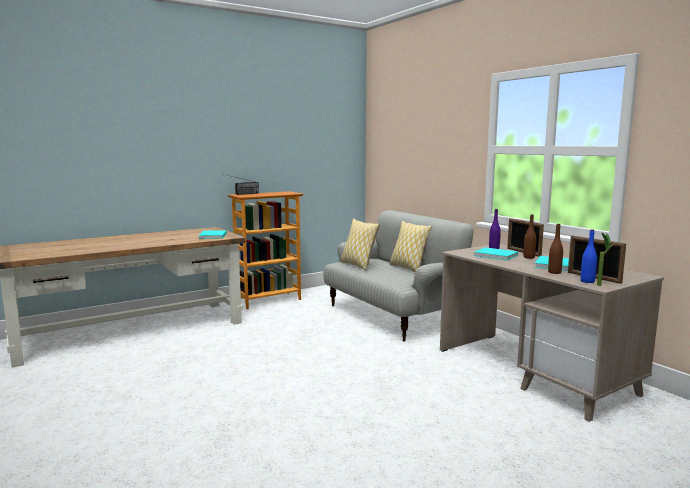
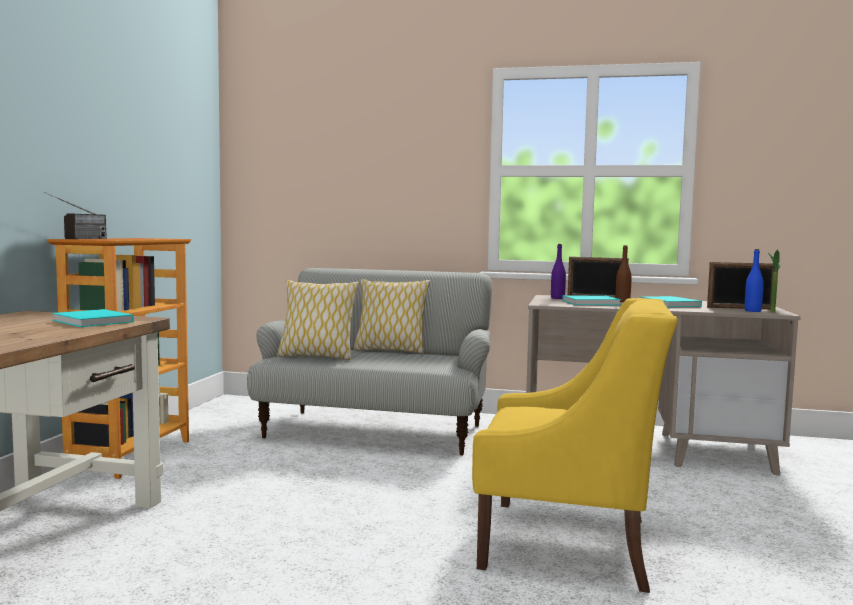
camera: 45 degrees left, 5 degrees down
(347, 398) = (568, 542): none -> yellow armchair
(554, 272) = (700, 308): brown bottle -> none

